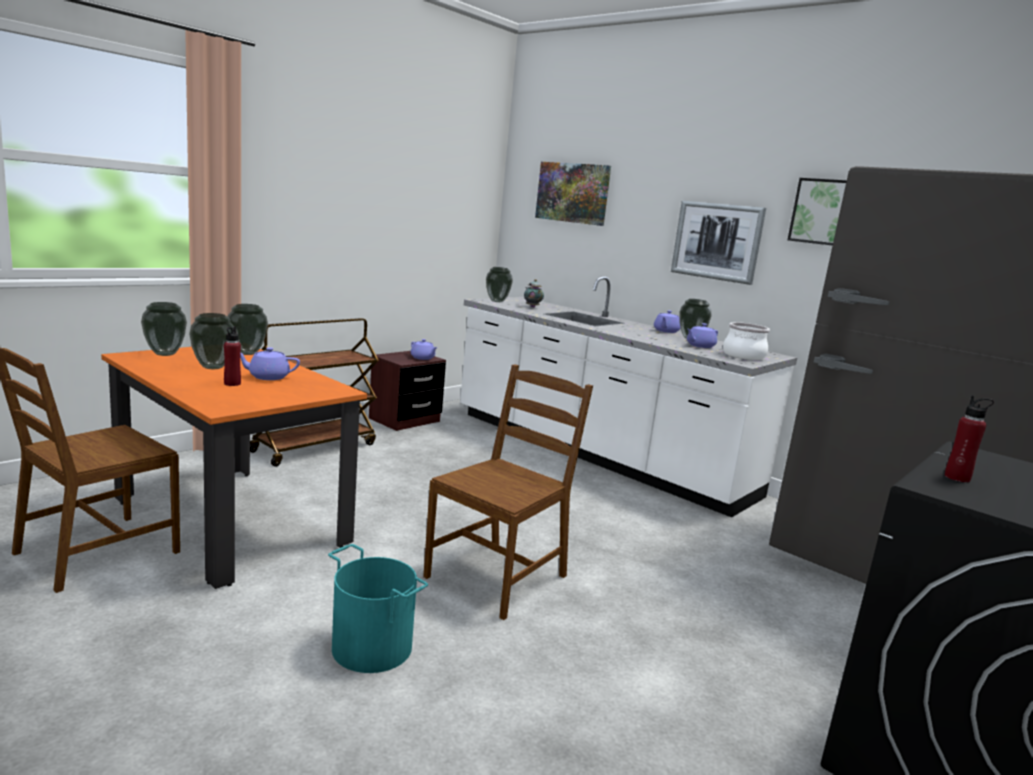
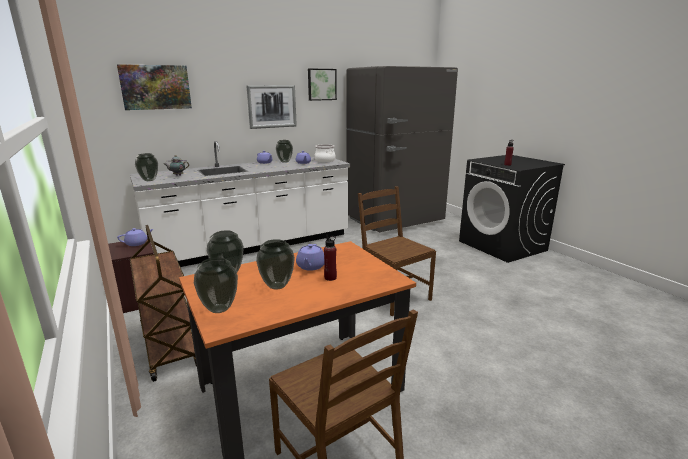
camera: 70 degrees left, 5 degrees up
(371, 648) = (458, 337): turquoise bucket -> none

